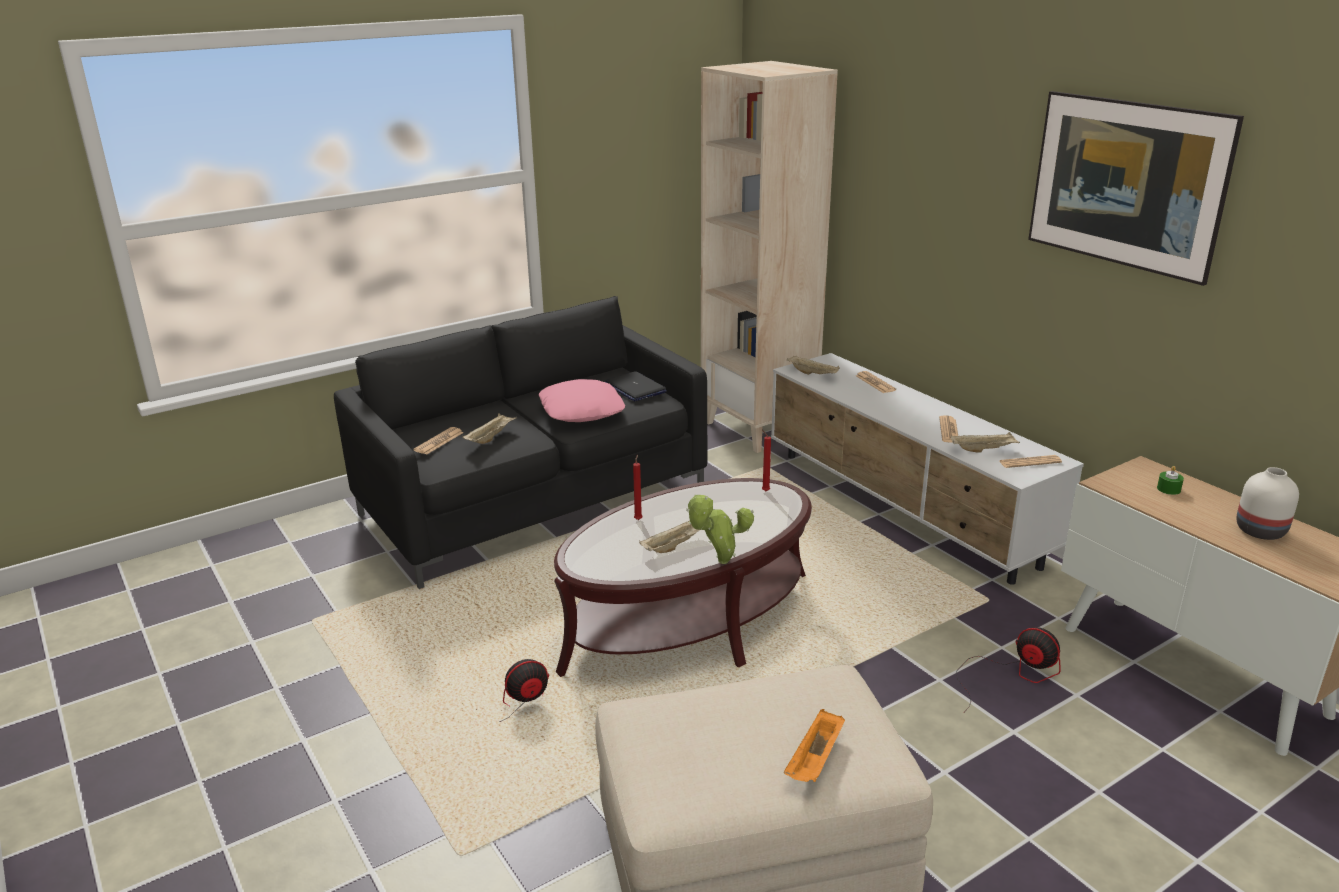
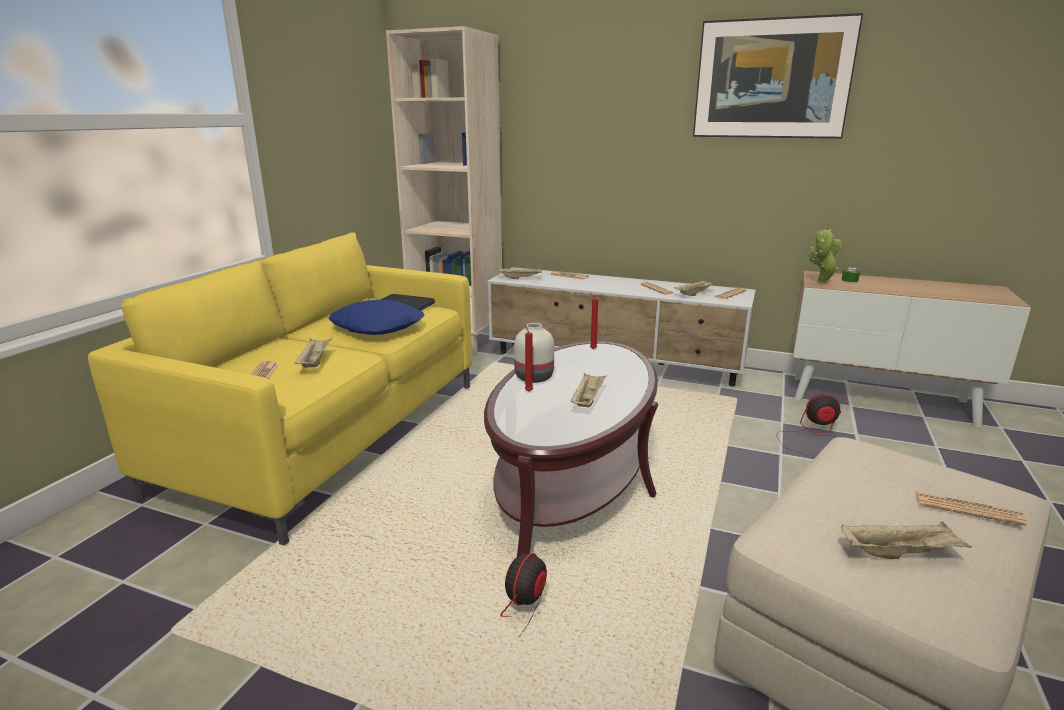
camera: 35 degrees left, 5 degrees down
(533, 505) = (330, 437): black sofa -> yellow sofa
(582, 410) = (378, 326): pink pillow -> blue pillow
(693, 759) = (900, 553): none -> beige tray
(719, 562) = (640, 400): potted plant -> potted plant (820, 283)
(815, 761) = (967, 509): orange tray -> newspaper
(1258, 530) = (925, 287): white vase -> white vase (533, 377)

